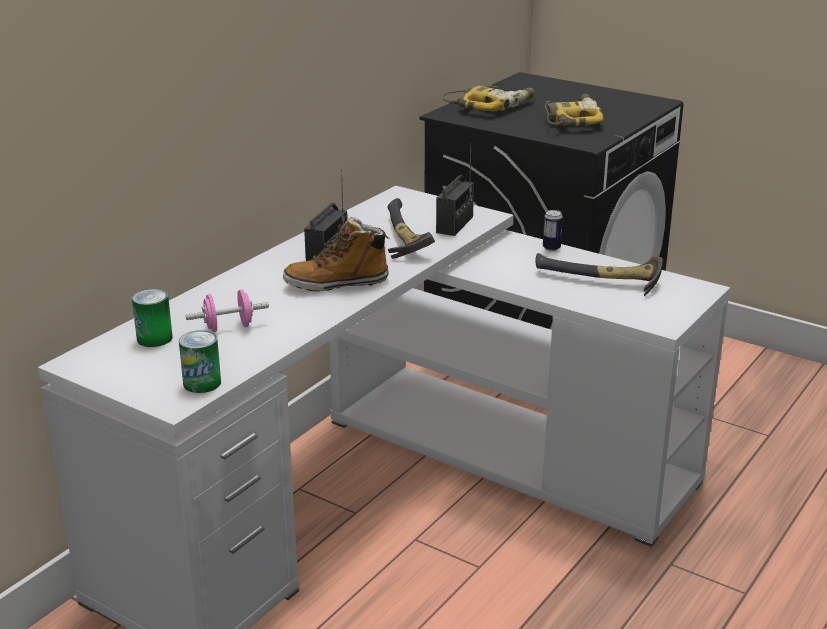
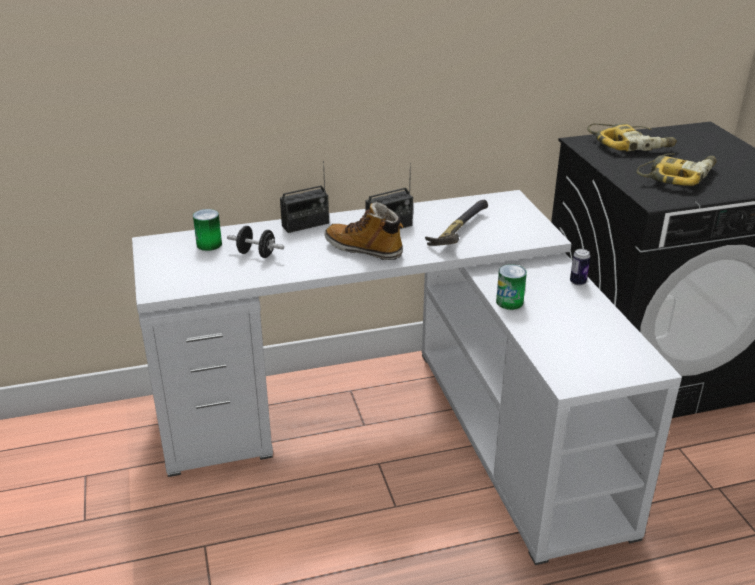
camera: 40 degrees right, 5 degrees up
(202, 383) = (188, 284): can -> can (509, 302)
(228, 327) = (256, 254): pink dumbbell -> black dumbbell
(455, 225) = (512, 235): radio -> radio (305, 225)
(600, 282) = (572, 325): hammer -> none

